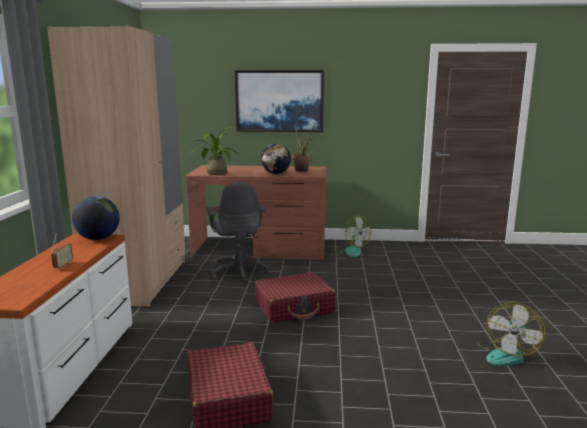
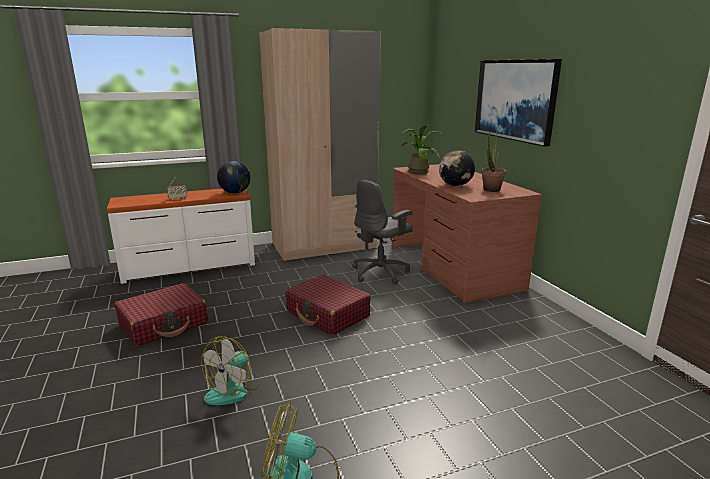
camera: 65 degrees right, 5 degrees up
(349, 251) = (516, 312): fan -> fan (234, 390)

